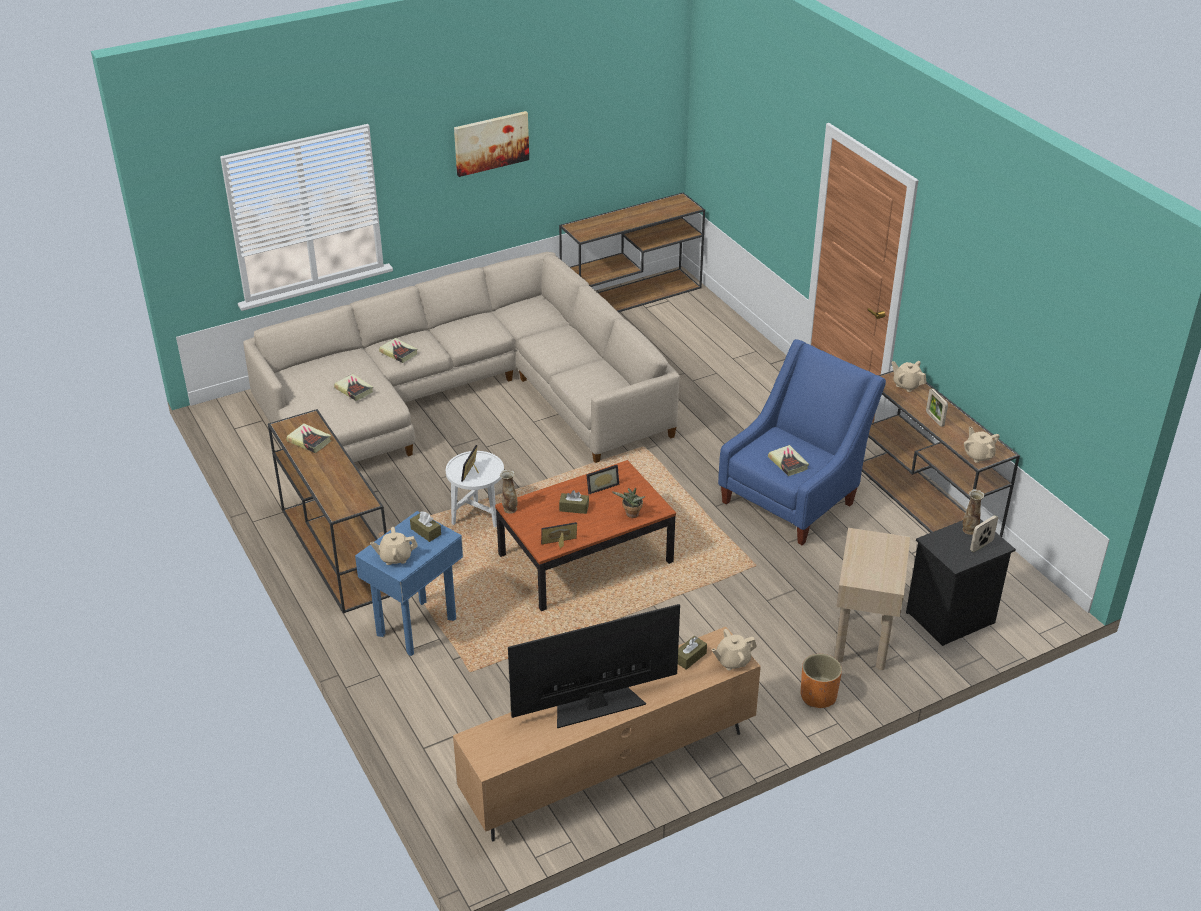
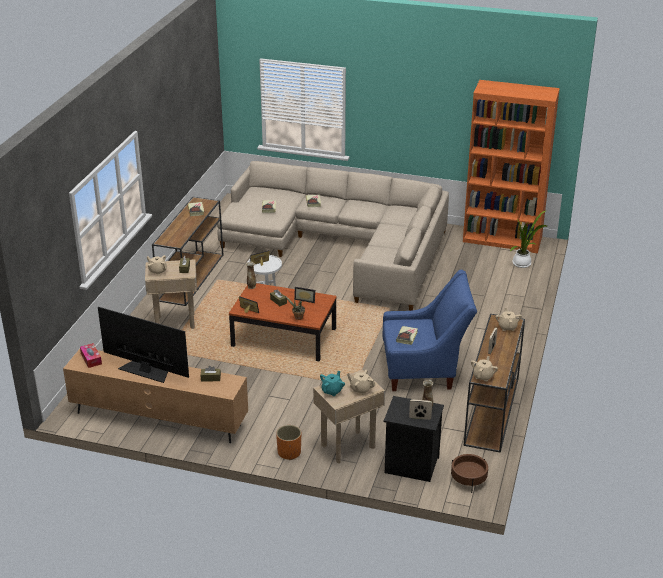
camera: 45 degrees right, 5 degrees down
(417, 627) = (175, 322): blue side table -> beige side table
(491, 143) = (422, 105): picture -> none
(497, 740) = (91, 359): none -> tissue box
(632, 295) = (502, 240): brown console table -> orange bookcase
(696, 313) = (523, 263): none -> potted plant
(732, 661) = (225, 390): beige teapot -> beige teapot (360, 389)
(864, 574) = (332, 391): none -> turquoise teapot
(1021, 593) = (468, 479): none -> brown planter

